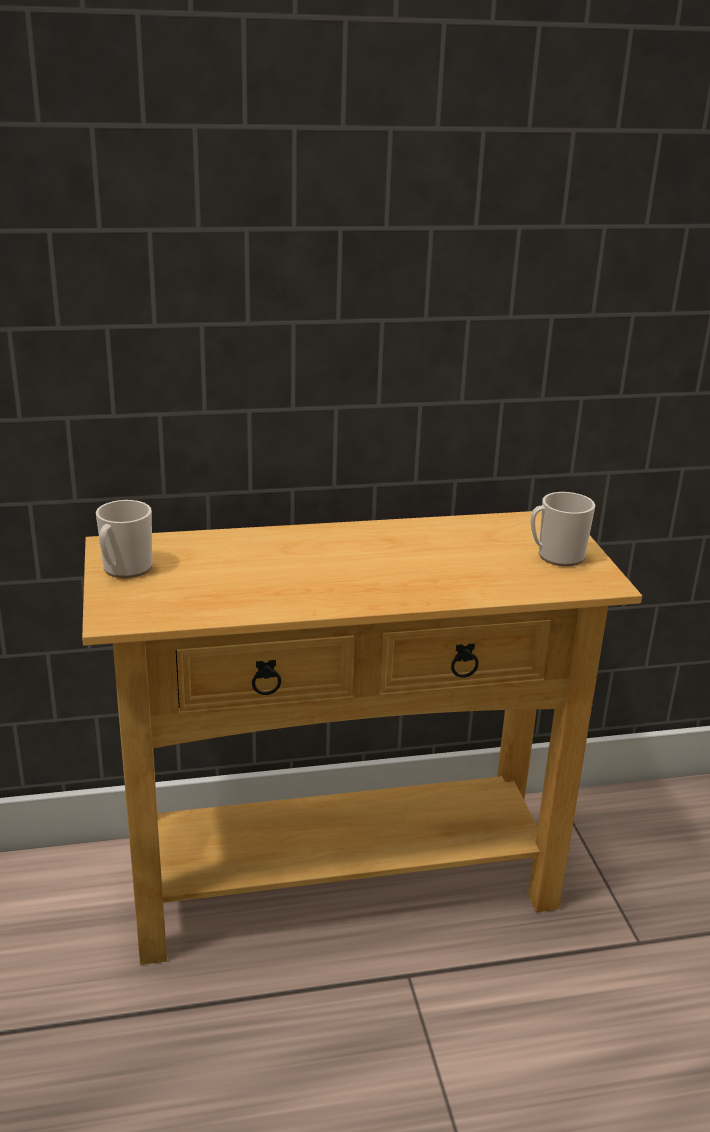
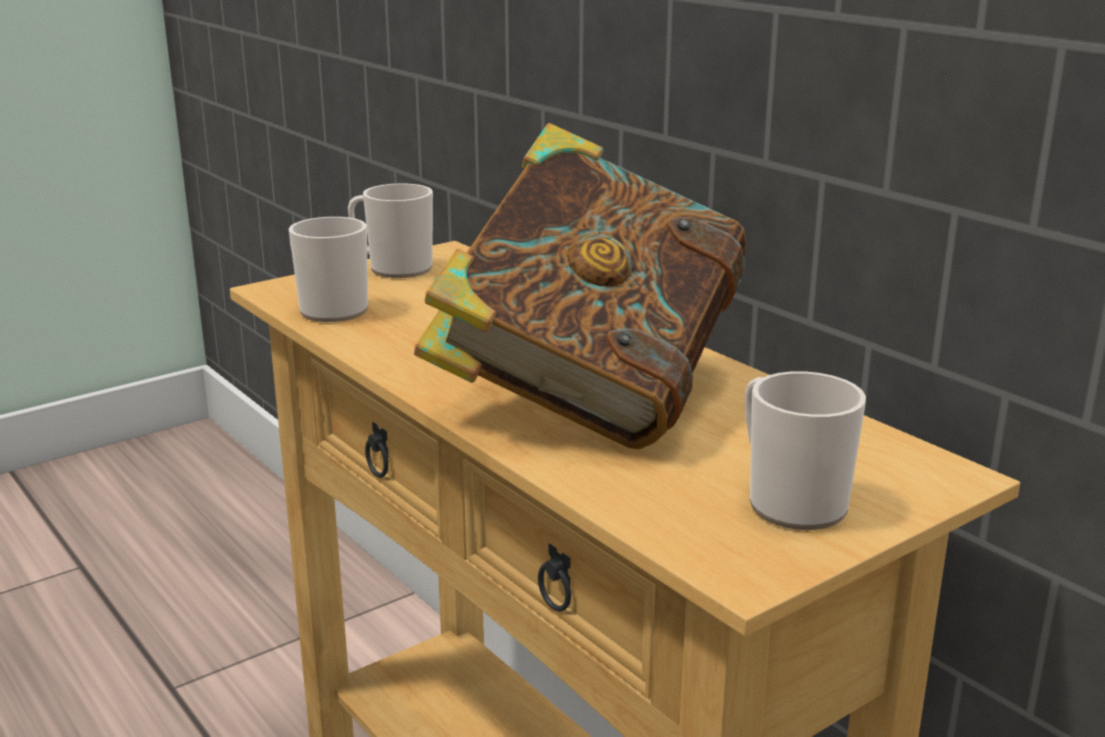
camera: 65 degrees right, 5 degrees down
(181, 608) = (328, 308): none -> mug
(407, 566) = (588, 396): none -> book

